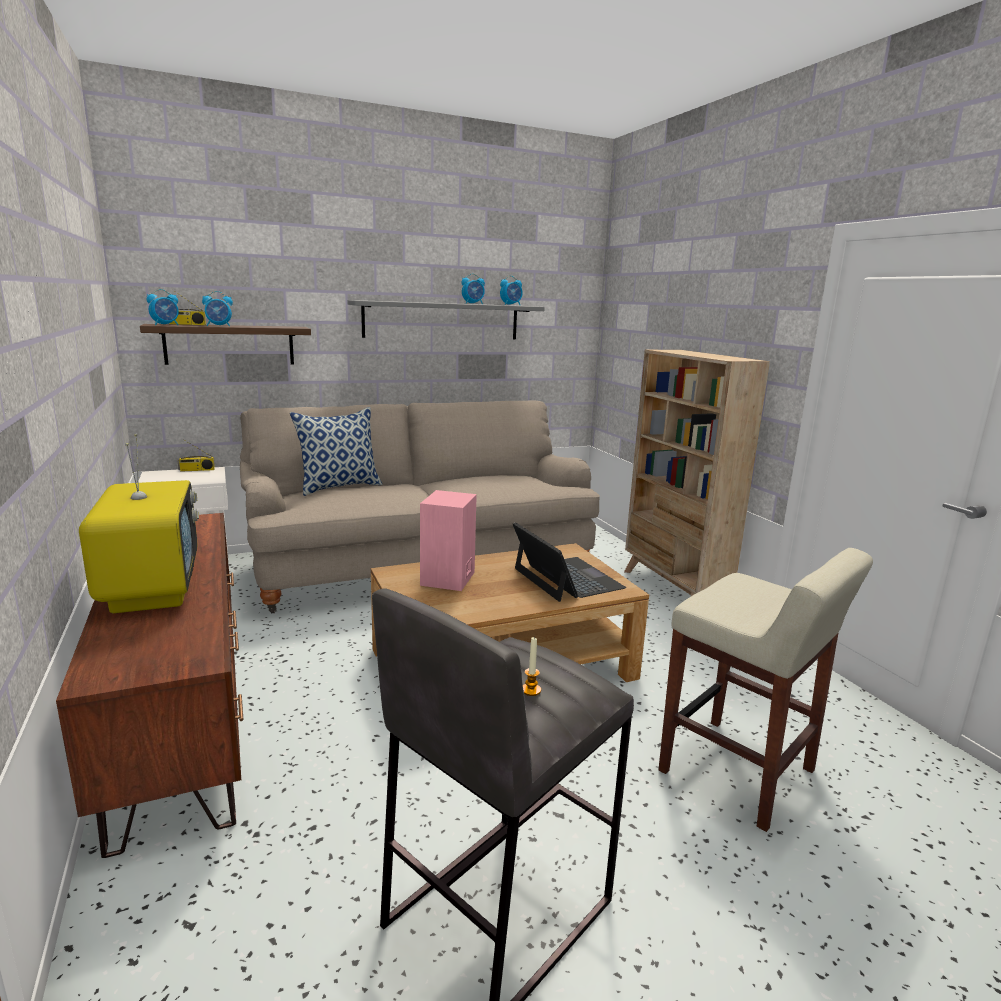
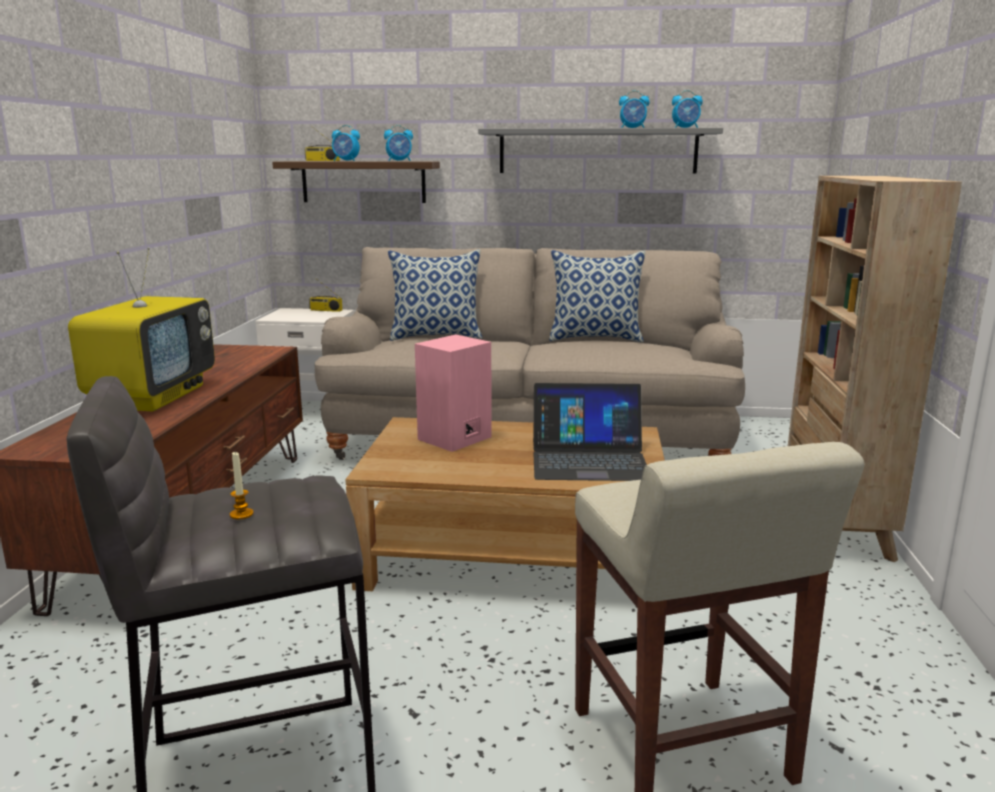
camera: 30 degrees right, 0 degrees up
(166, 325) = (298, 161): alarm clock -> alarm clock (399, 161)
(471, 475) = (595, 338): none -> pillow
(566, 578) = (589, 460): laptop -> laptop turned 90 degrees clockwise

